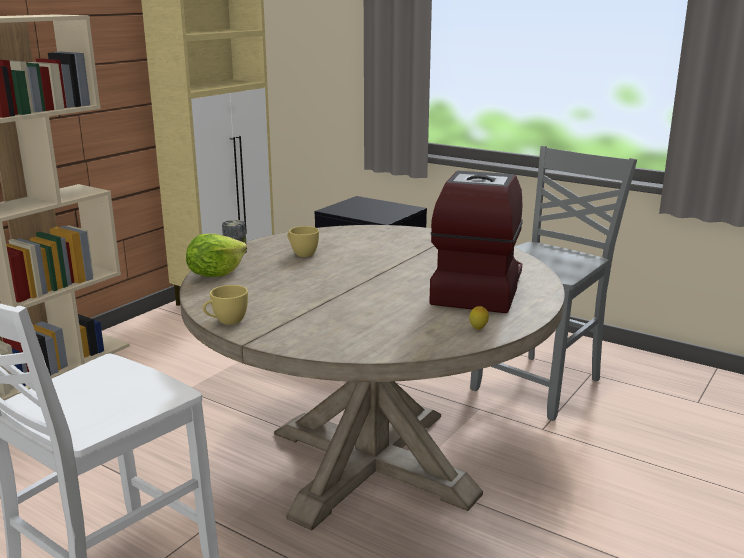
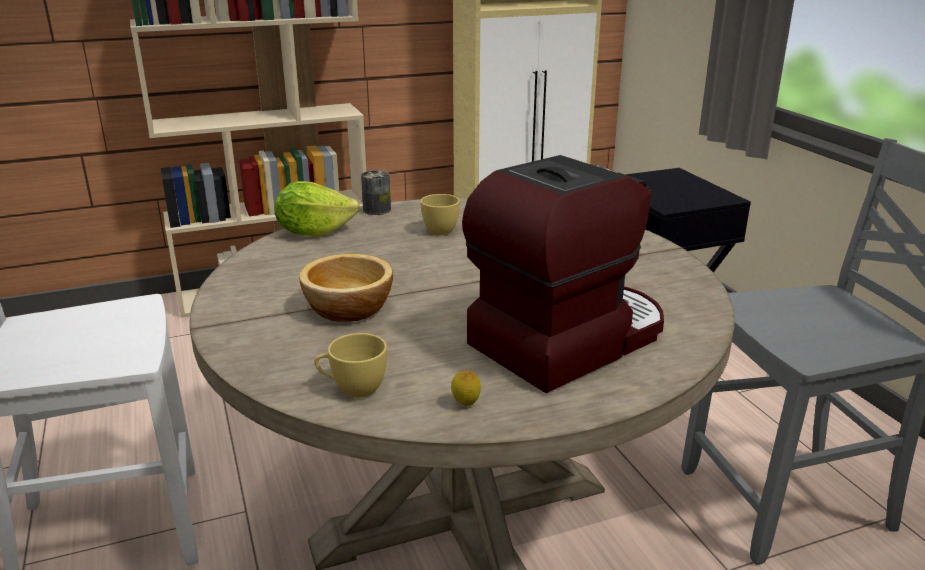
camera: 35 degrees right, 5 degrees up
(226, 321) = (226, 293): yellow cup -> yellow cup (352, 389)
(328, 307) = (350, 308): none -> bowl

